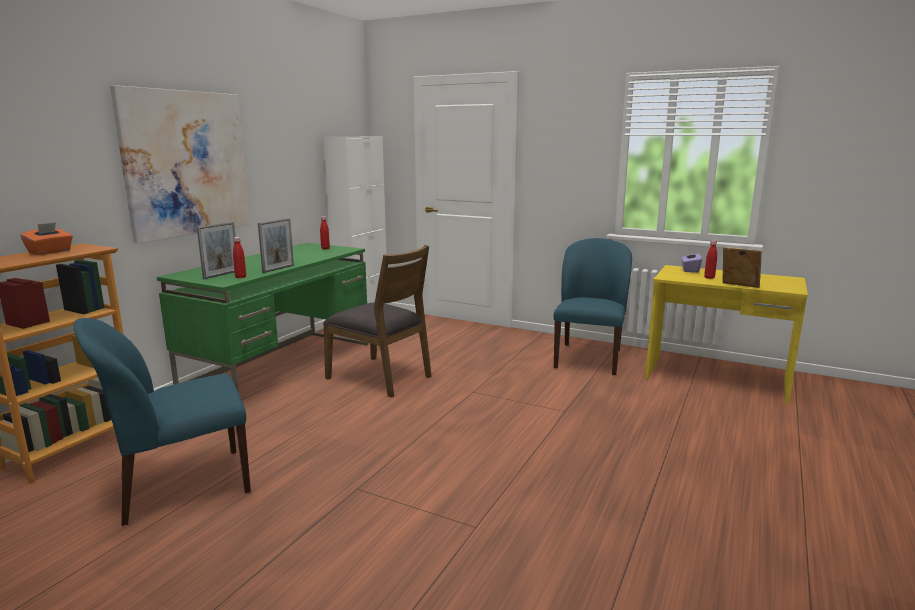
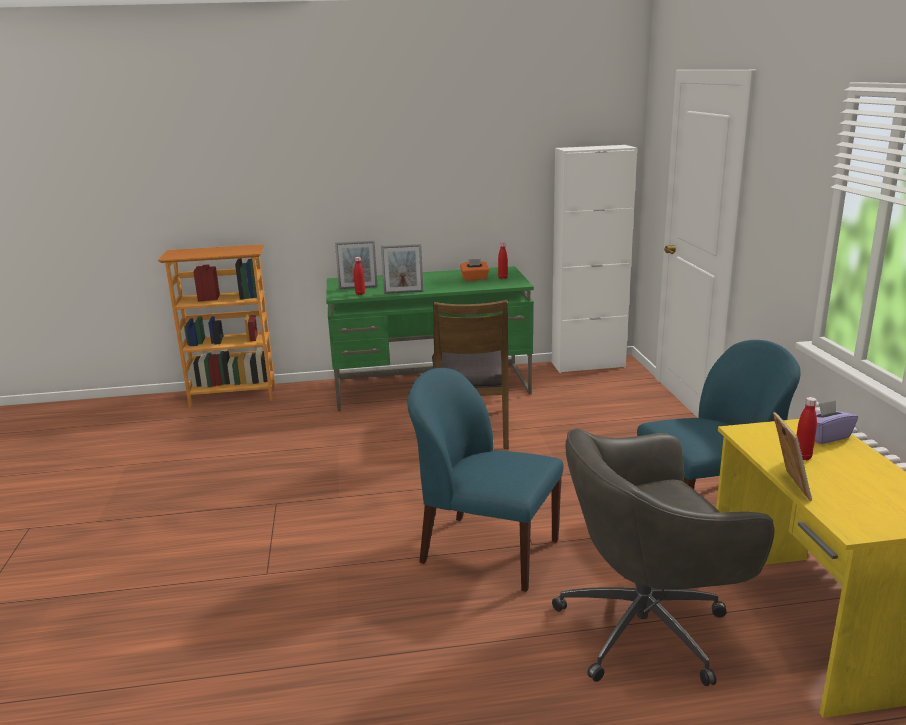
camera: 55 degrees right, 5 degrees up
(50, 252) = (227, 249): orange tissue box -> orange tissue box (474, 279)
(181, 486) = (223, 446): blue chair -> blue chair (486, 551)
(187, 163) = (368, 180): picture -> none
(688, 413) = (647, 628): none -> grey office chair

